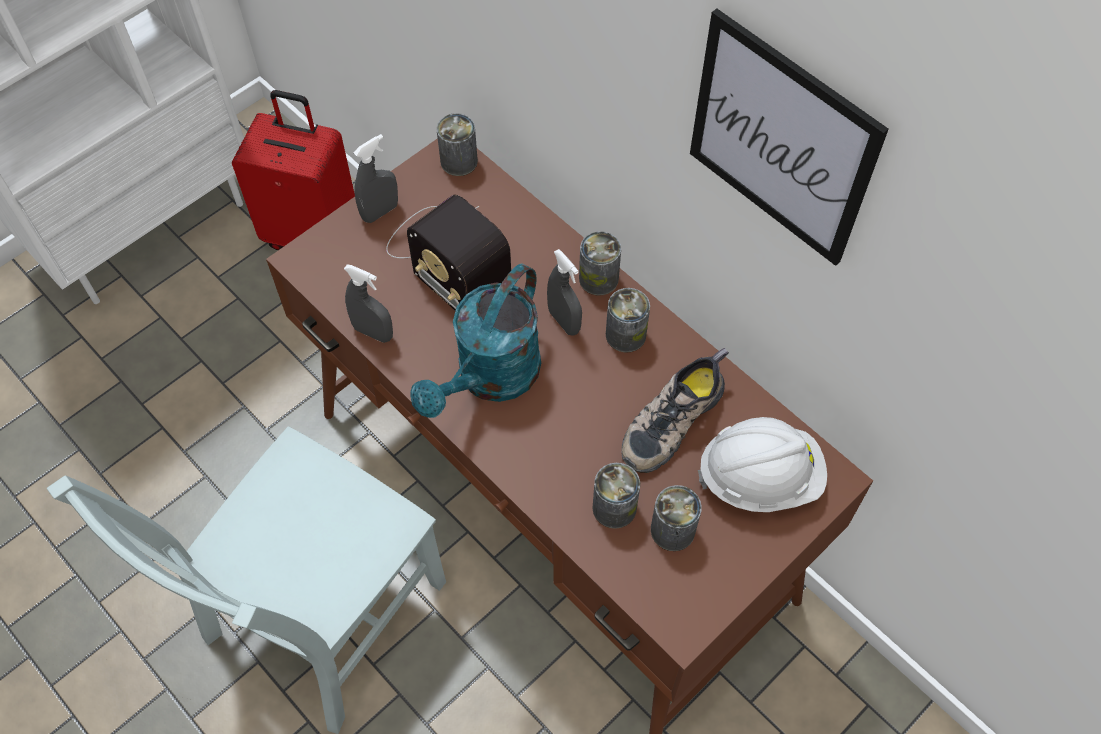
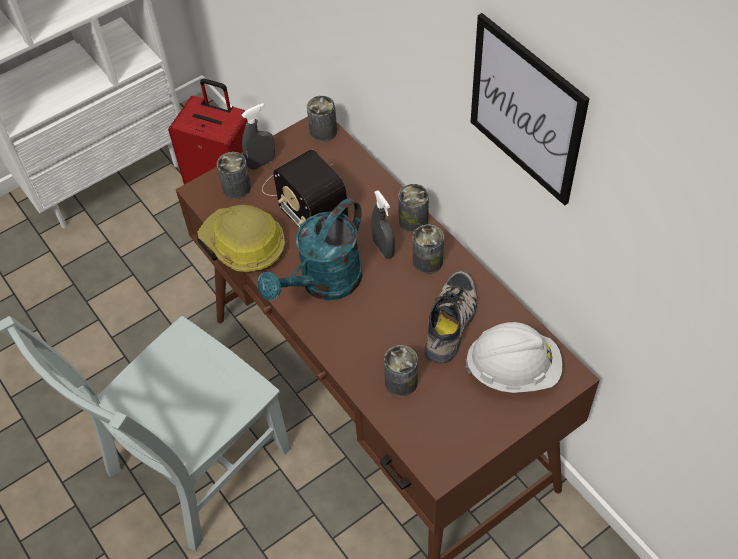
camera: 10 degrees right, 5 degrees down
(373, 332) = (244, 245): grey spray bottle -> hard hat
(670, 418) = (452, 323): shoe -> shoe turned 150 degrees clockwise
(672, 530) = (442, 401): can -> can (236, 188)

